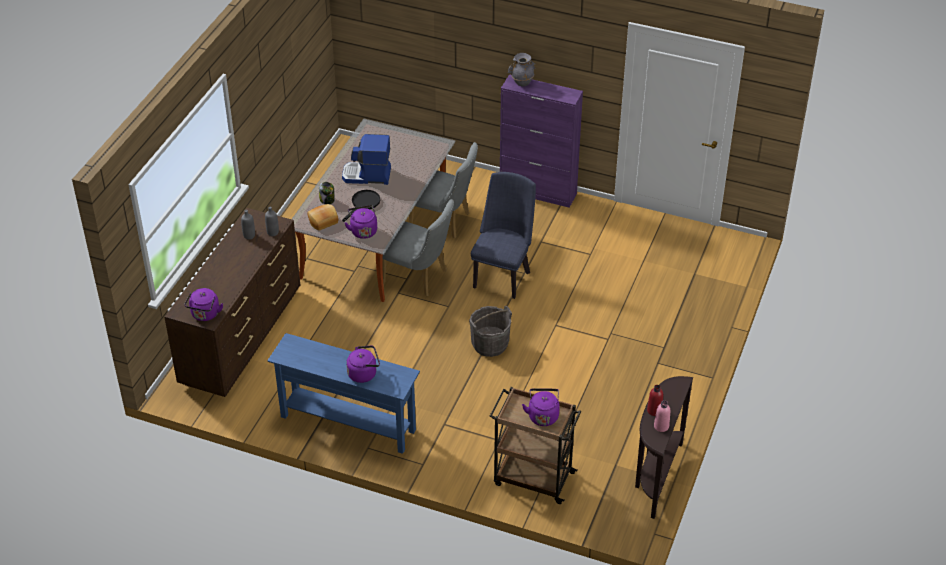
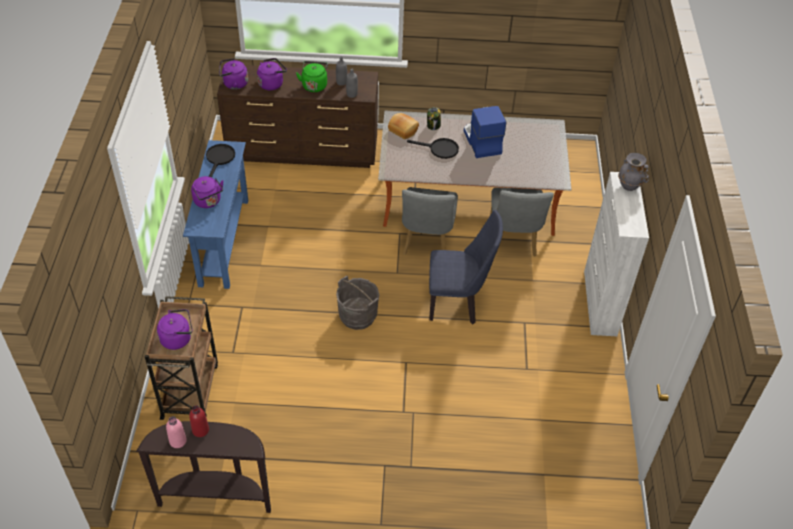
camera: 70 degrees right, 5 degrees up
(242, 256) = (314, 85): none -> green kettle
(303, 356) = (219, 159): none -> black frying pan
(363, 230) = (402, 158): purple kettle -> purple kettle (272, 83)
(538, 192) = (600, 303): purple cabinet -> white cabinet

